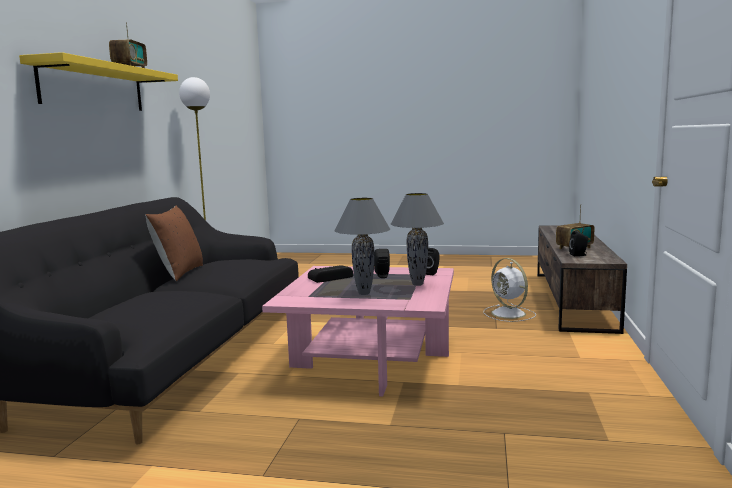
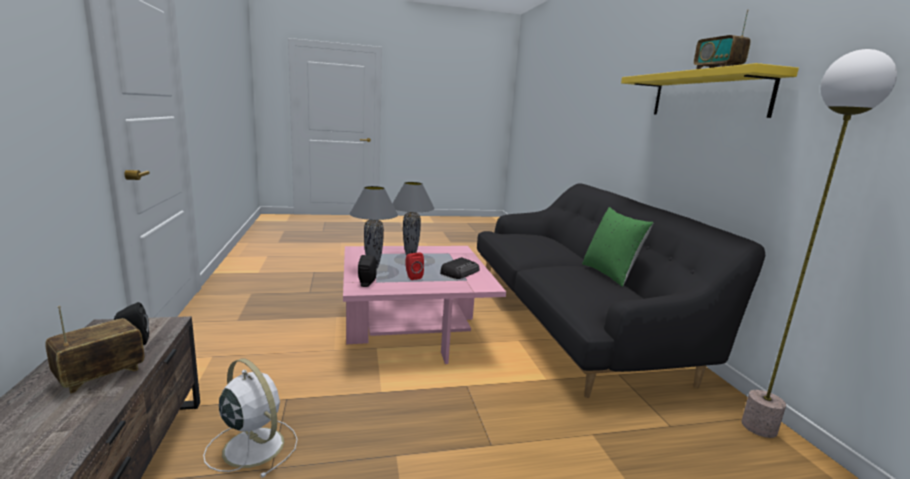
camera: 155 degrees right, 5 degrees up
(179, 273) = (610, 274): brown pillow -> green pillow
(382, 276) = (412, 277): black speaker -> red speaker

